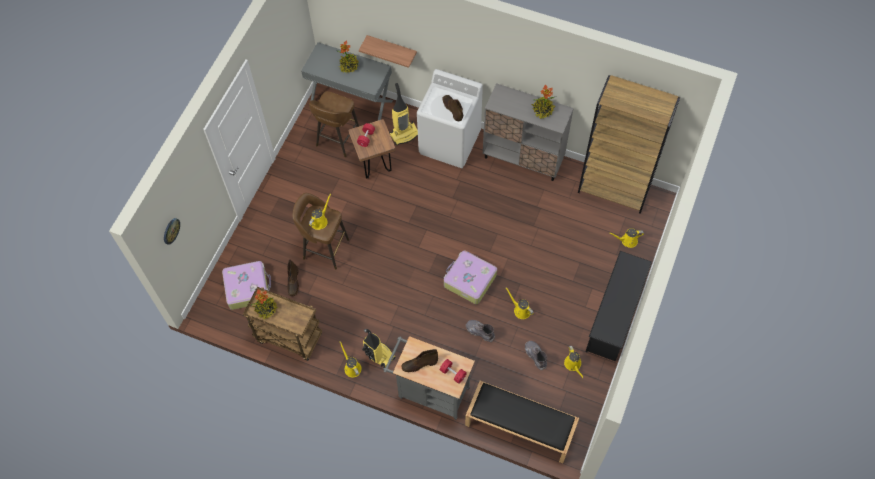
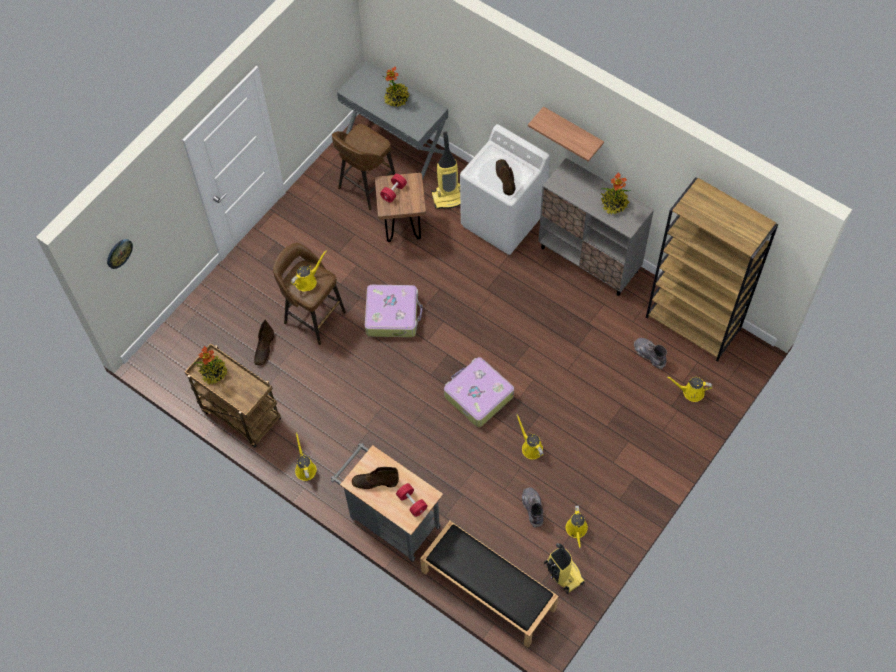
camera: 15 degrees right, 0 degrees up
(247, 288) = (208, 343): suitcase -> suitcase (392, 315)
(378, 354) = (341, 460): vacuum cleaner -> vacuum cleaner (563, 573)
(392, 48) = (450, 87): shelf -> shelf (572, 131)
(480, 332) = (472, 462): grey boot -> grey boot (649, 354)
(614, 316) = (646, 482): black shoe rack -> none

